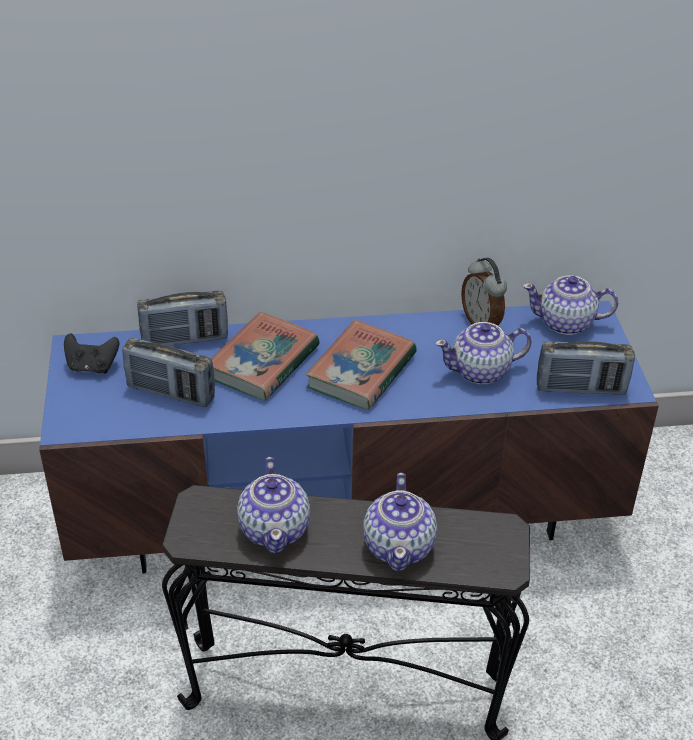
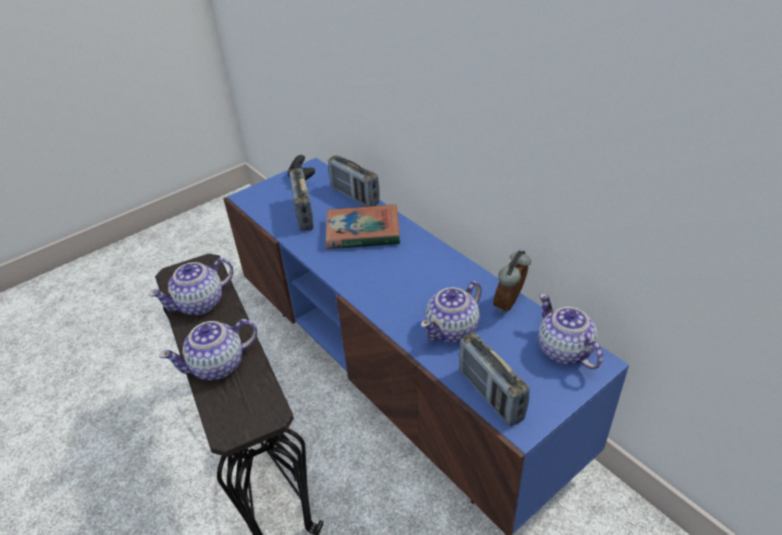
camera: 60 degrees right, 0 degrees up
(361, 371) = (395, 273): book -> none
(481, 371) = (452, 329): teapot -> teapot turned 90 degrees counterclockwise

